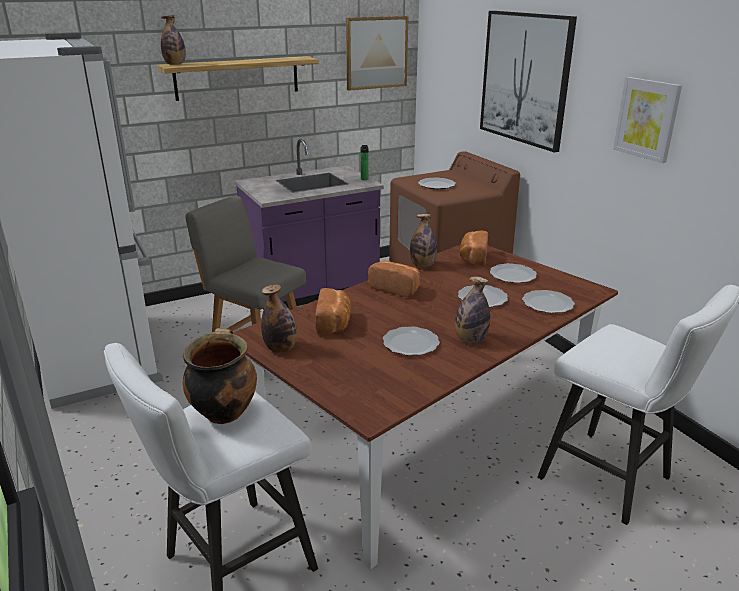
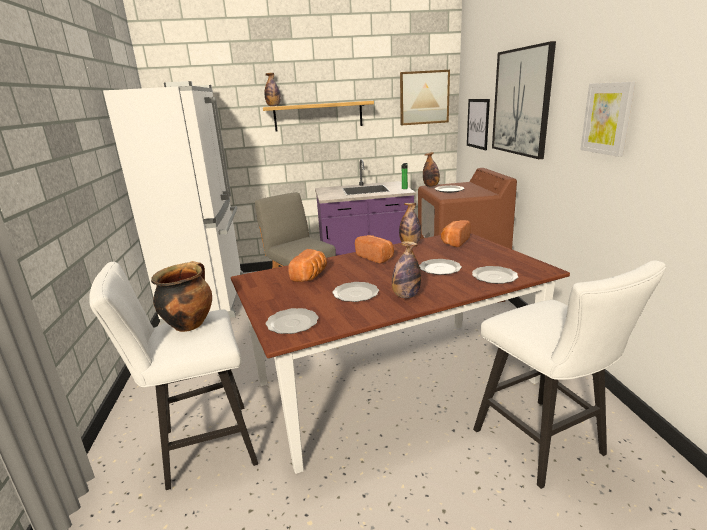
camera: 20 degrees right, 5 degrees down
(281, 348) = (259, 288): bottle -> bottle (431, 186)
(453, 93) = (478, 123): none -> picture
(512, 275) = (478, 255): plate -> plate (291, 323)

